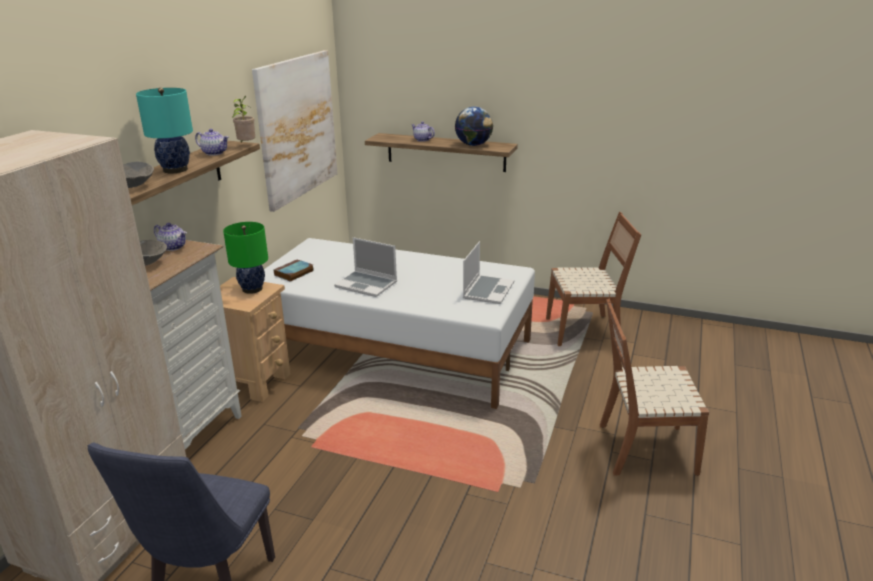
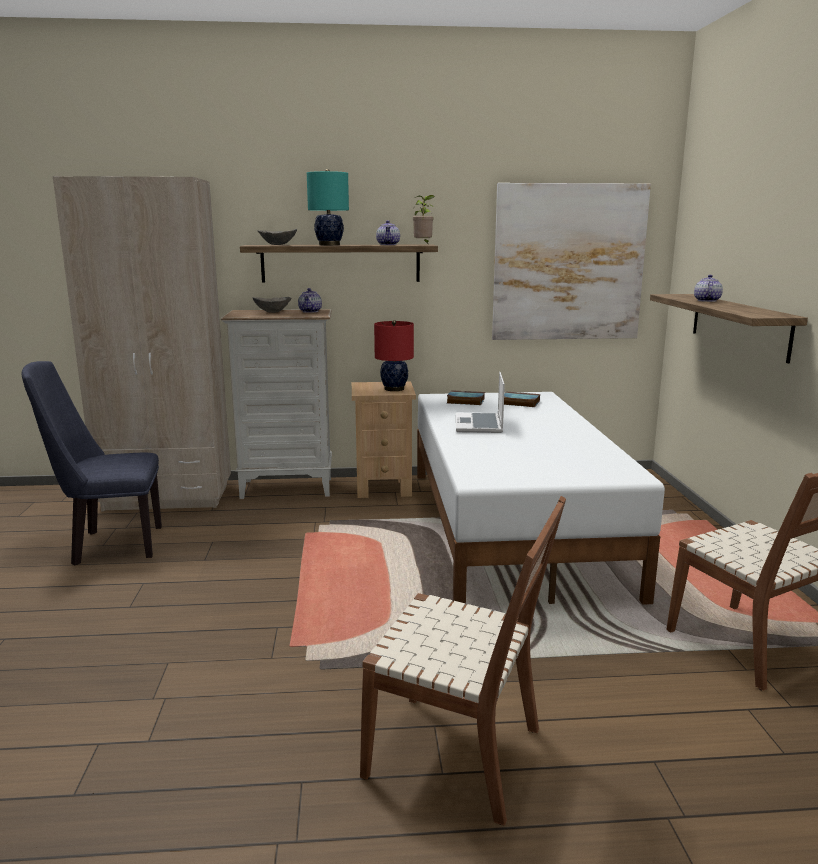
camera: 65 degrees right, 10 degrees down
(252, 289) = (394, 389): green table lamp -> red table lamp
(325, 256) = (519, 402): none -> book
(473, 145) = (741, 309): globe -> none
(488, 290) = (548, 470): laptop -> none
(641, 450) = (461, 757): chair -> chair turned 135 degrees clockwise

